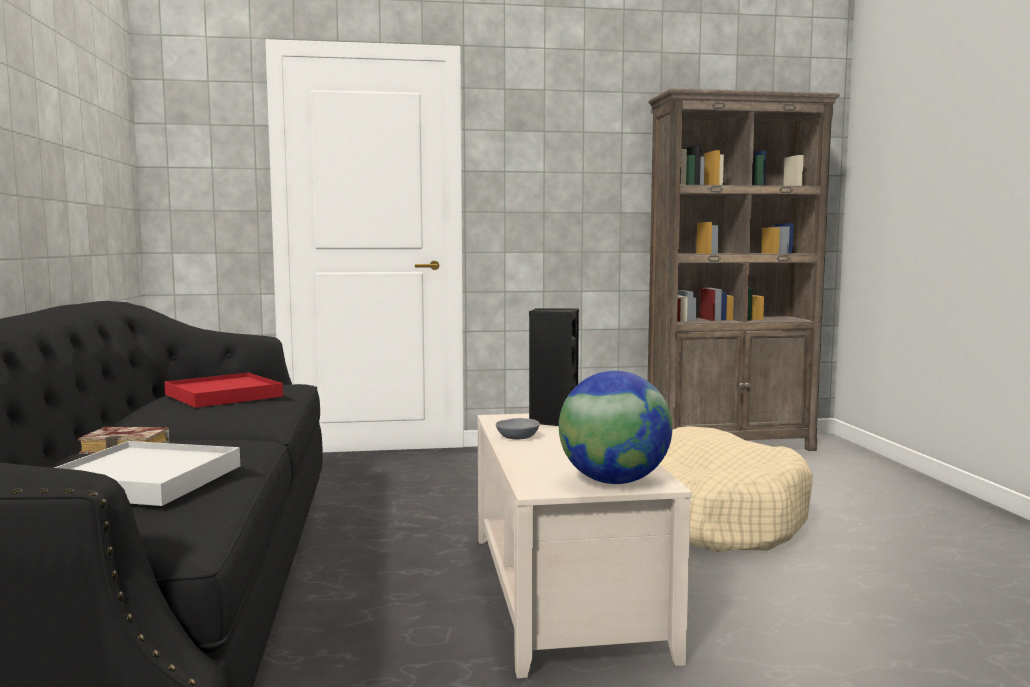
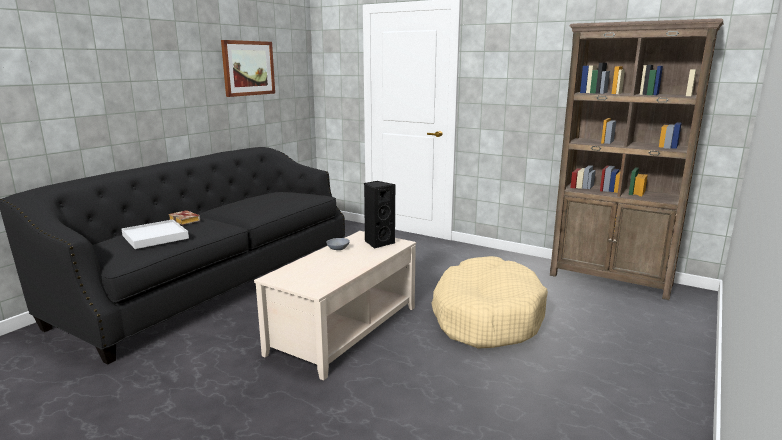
camera: 40 degrees right, 10 degrees up
(70, 127) = (248, 68): none -> picture
(224, 395) = (273, 199): red tray -> none
(614, 481) = (305, 283): globe -> none

